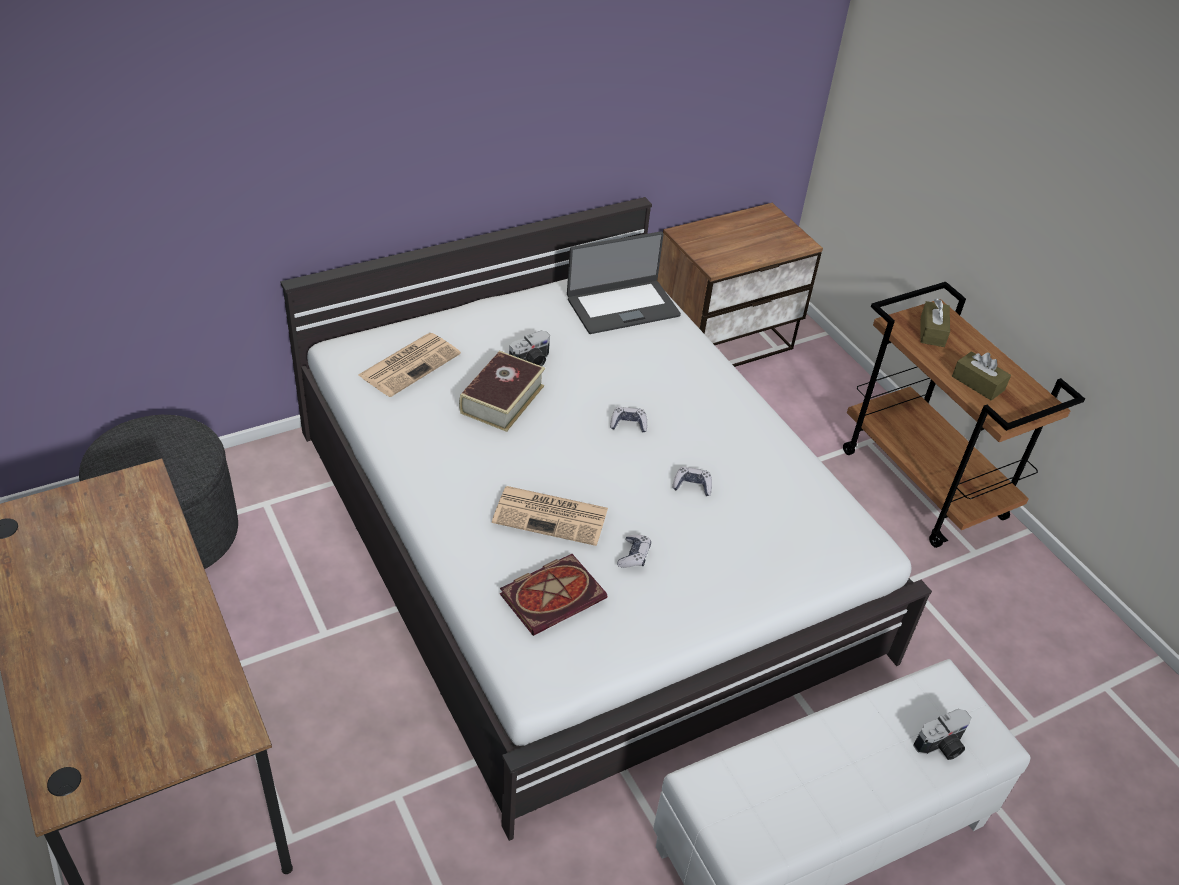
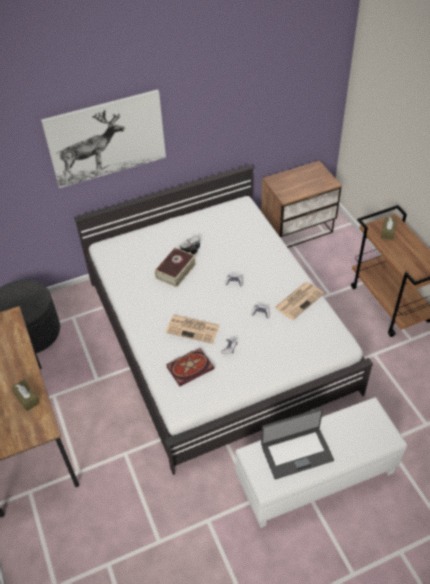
camera: 10 degrees right, 5 degrees up
(365, 108) = (106, 138): none -> picture
(410, 364) = (134, 253): newspaper -> newspaper (299, 300)
(622, 306) = (238, 220): laptop -> laptop (296, 452)
(942, 746) = (364, 438): camera -> none
(978, 383) = (406, 259): brown tissue box -> brown tissue box (26, 398)

